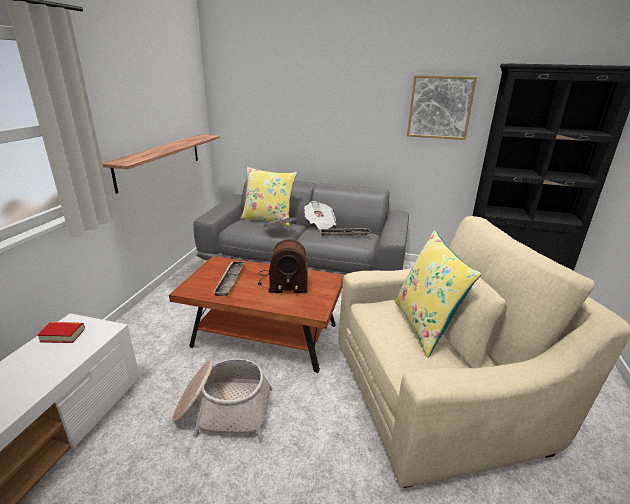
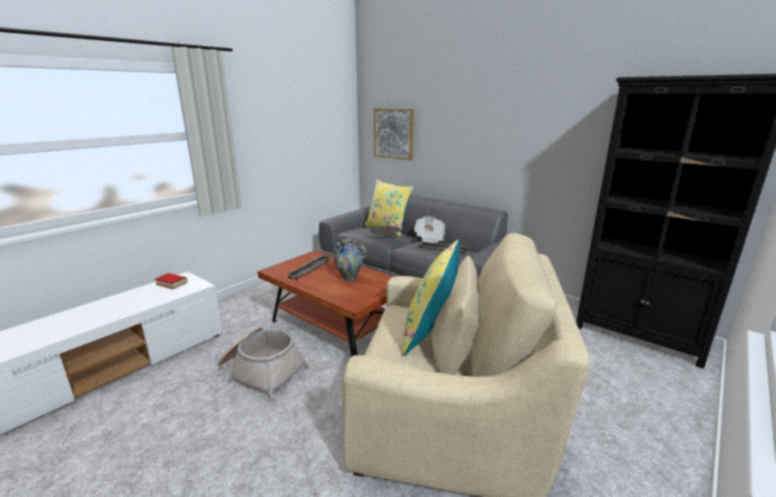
camera: 25 degrees right, 5 degrees down
(160, 160) = (299, 167): shelf -> none
(282, 282) = (349, 278): radio -> vase
(440, 107) = (562, 127): picture -> picture (393, 133)

